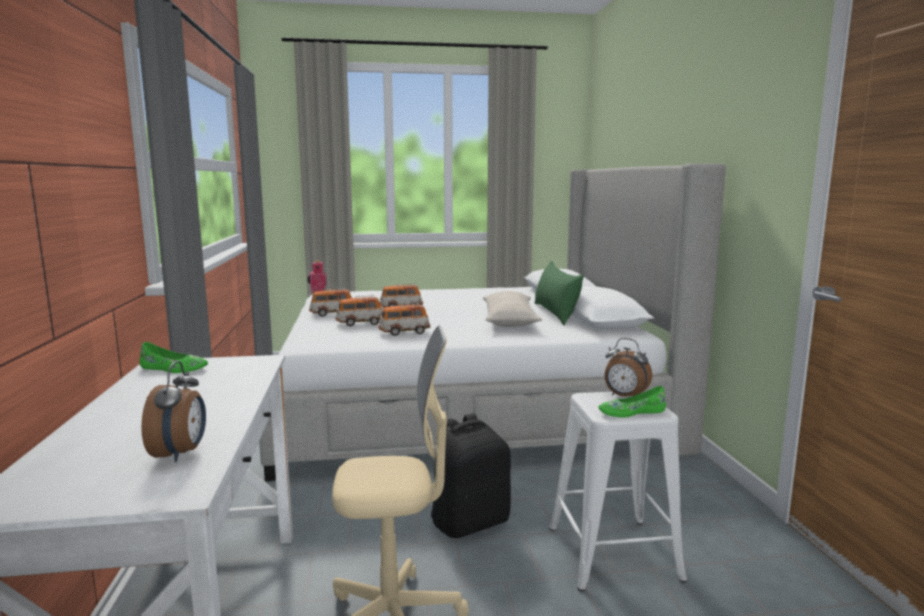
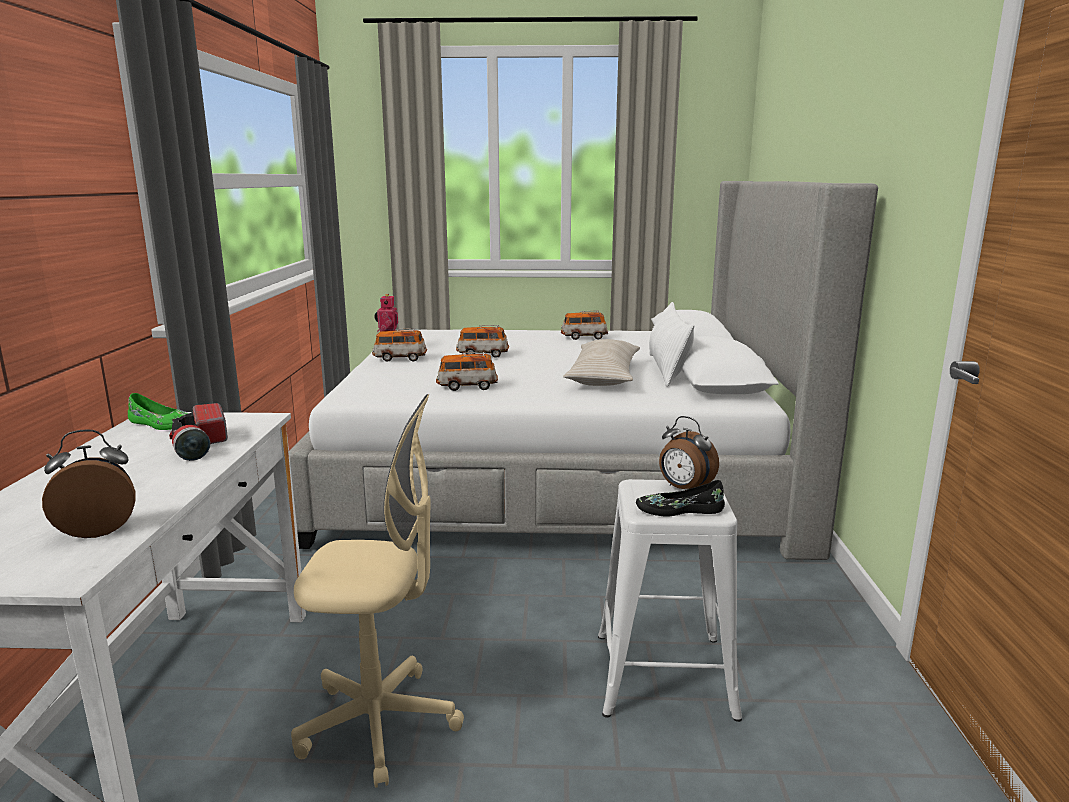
camera: 10 degrees right, 5 degrees up
(181, 453) = (99, 529): alarm clock -> alarm clock turned 120 degrees counterclockwise
(223, 383) = (200, 445): none -> flashlight
(360, 323) = (424, 372): toy car -> toy car (584, 337)
(470, 522) = (508, 618): black backpack -> none
(555, 313) = (667, 369): green pillow -> white pillow
(631, 412) = (679, 510): green shoe -> black shoe

